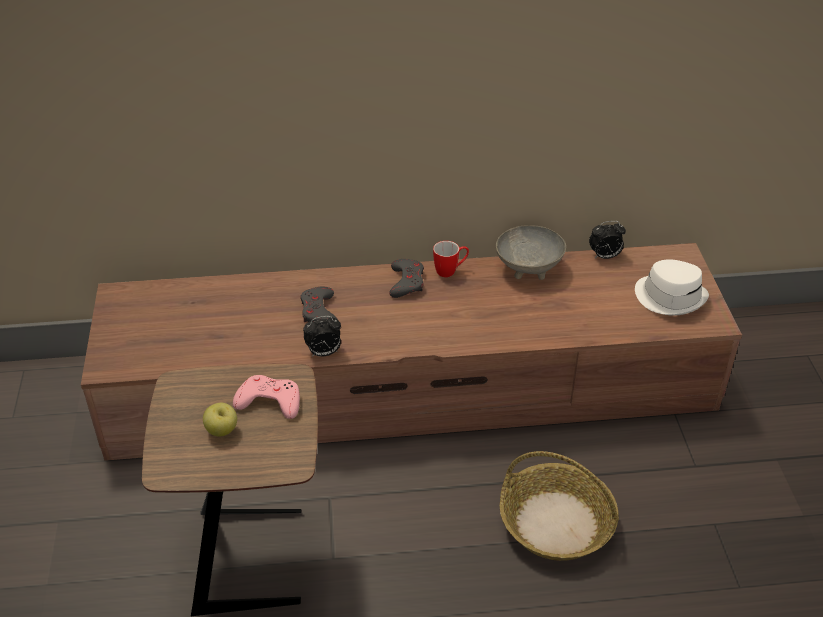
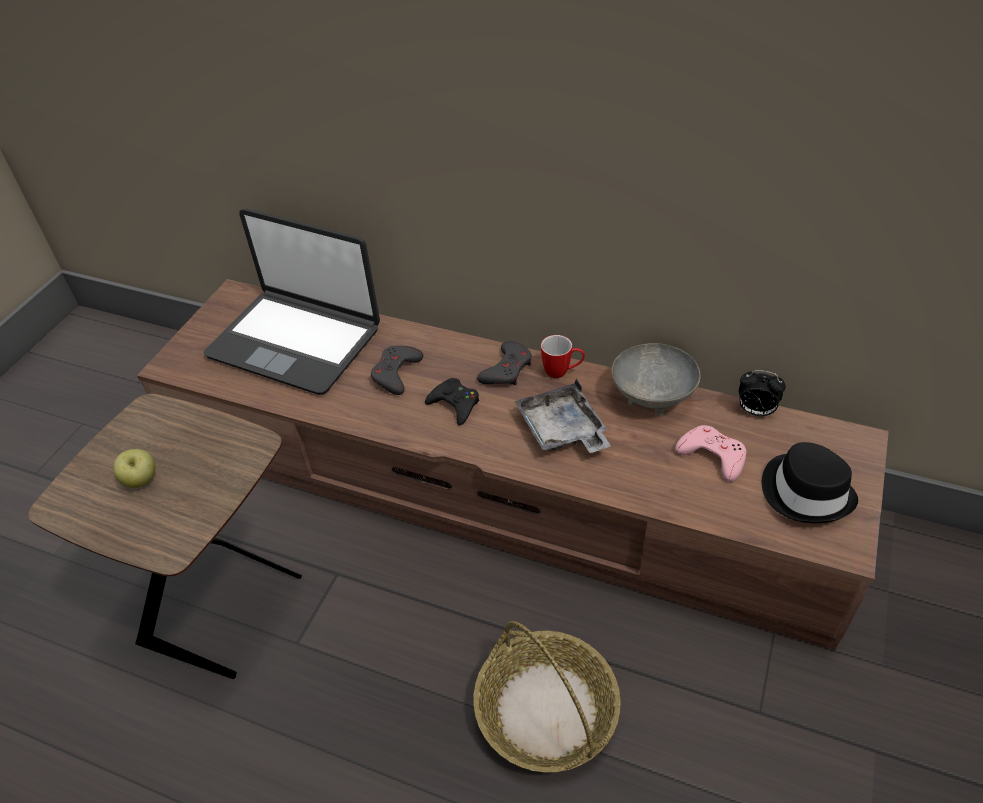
camera: 30 degrees right, 5 degrees up
(210, 314) = (295, 341): none -> laptop
(269, 401) = (210, 464): pink game controller -> pink game controller (712, 455)
(324, 353) = (367, 421): alarm clock -> none
(385, 319) = (455, 404): none -> black game controller
(480, 311) = (562, 430): none -> grey tray
(670, 297) = (806, 492): white hat -> black hat

